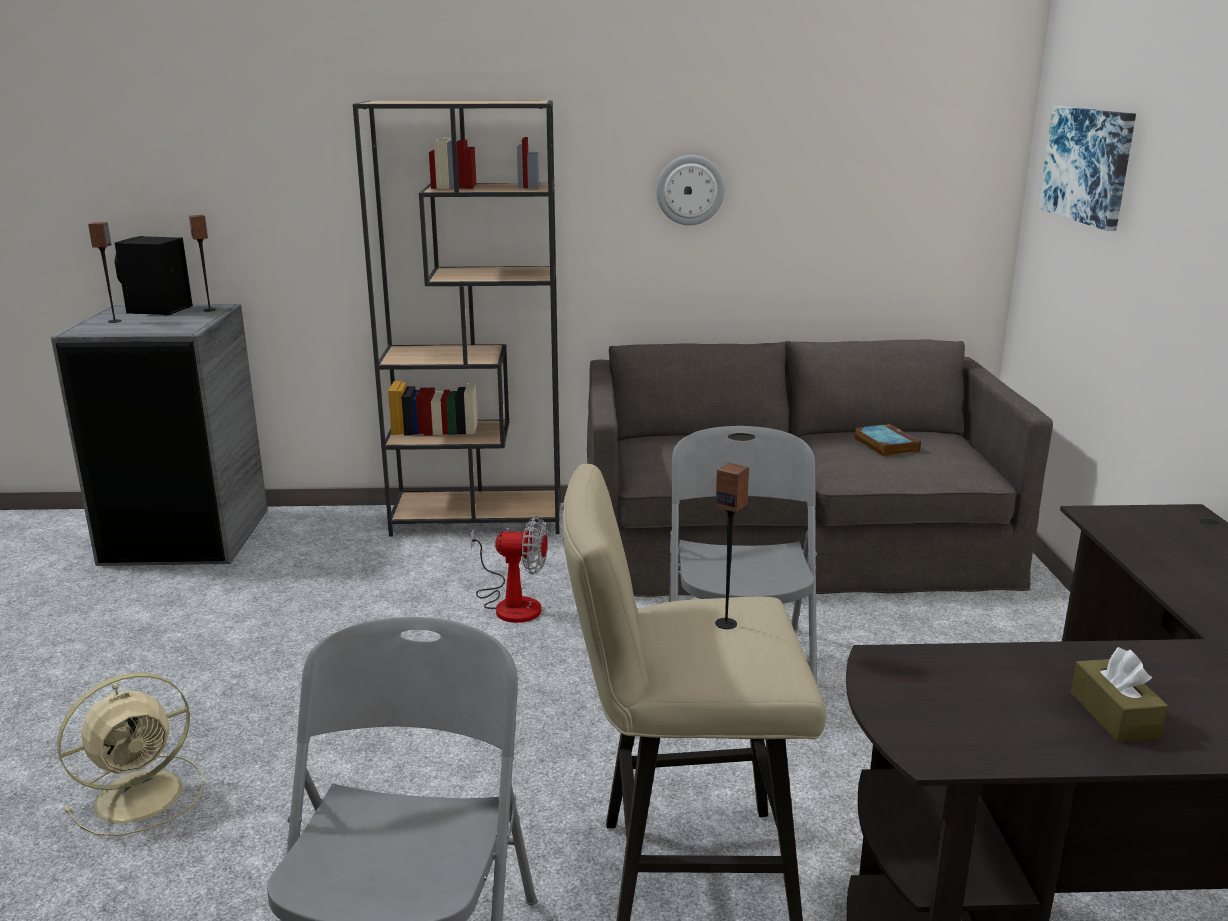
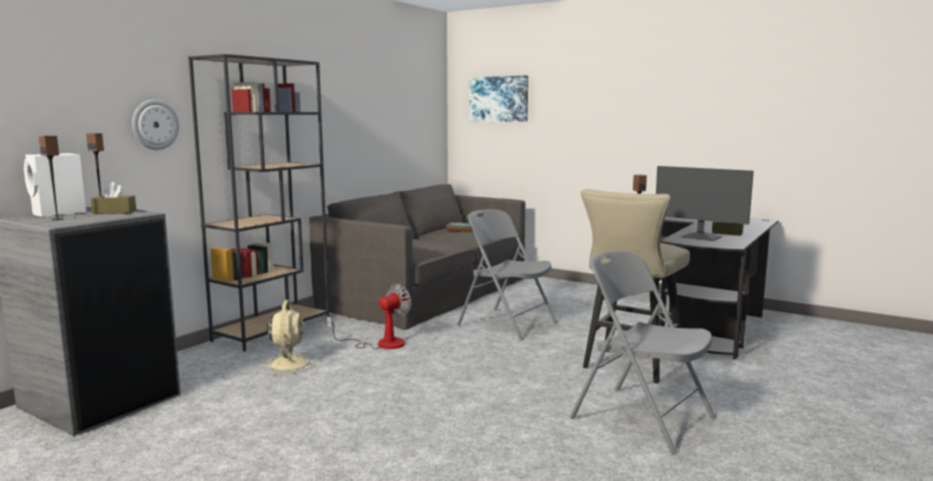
camera: 55 degrees left, 10 degrees down
(142, 794) = (426, 455): beige fan -> beige fan (289, 363)
(158, 310) = (59, 213): black speaker -> white speaker
(183, 321) = (114, 212): none -> brown tissue box
(690, 190) = (342, 116): wall clock -> wall clock (155, 124)
(980, 688) = (700, 237): none -> monitor

